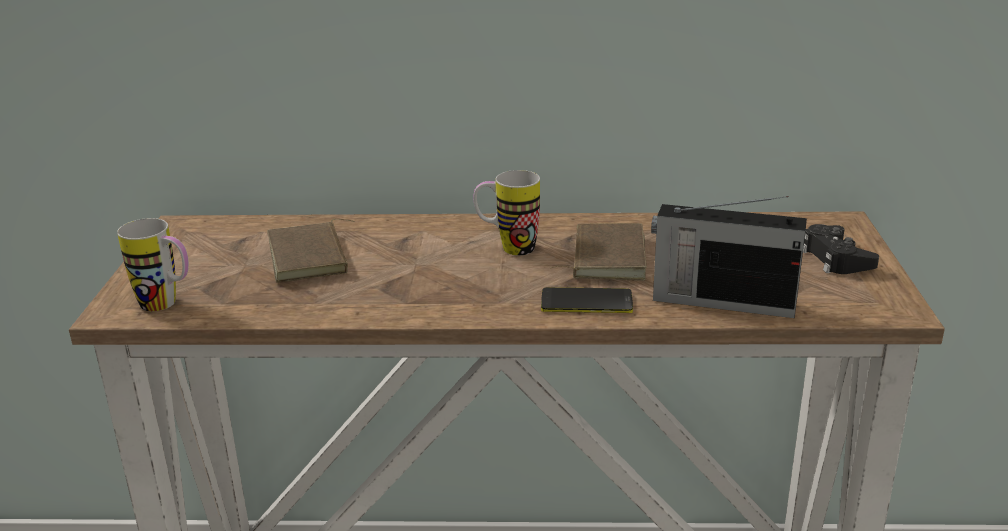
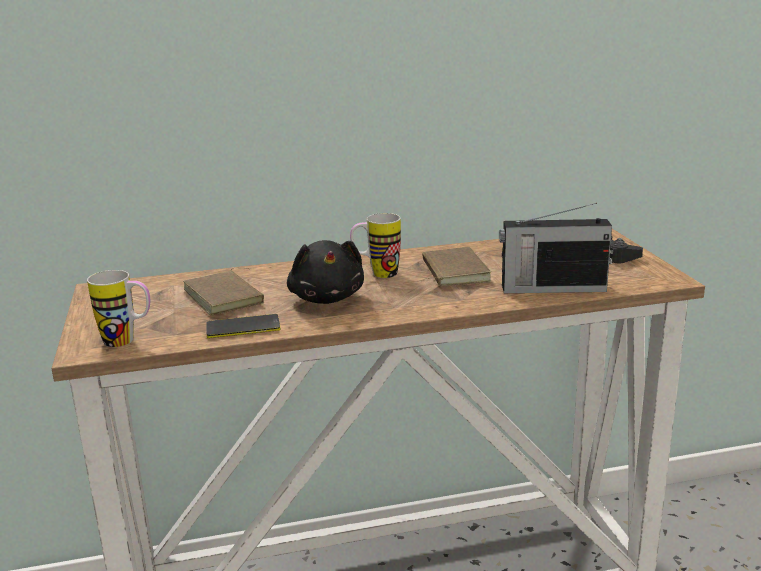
camera: 15 degrees left, 5 degrees down
(426, 275) = (327, 298): none -> black plush toy
(586, 302) = (458, 300): phone -> phone (243, 327)

